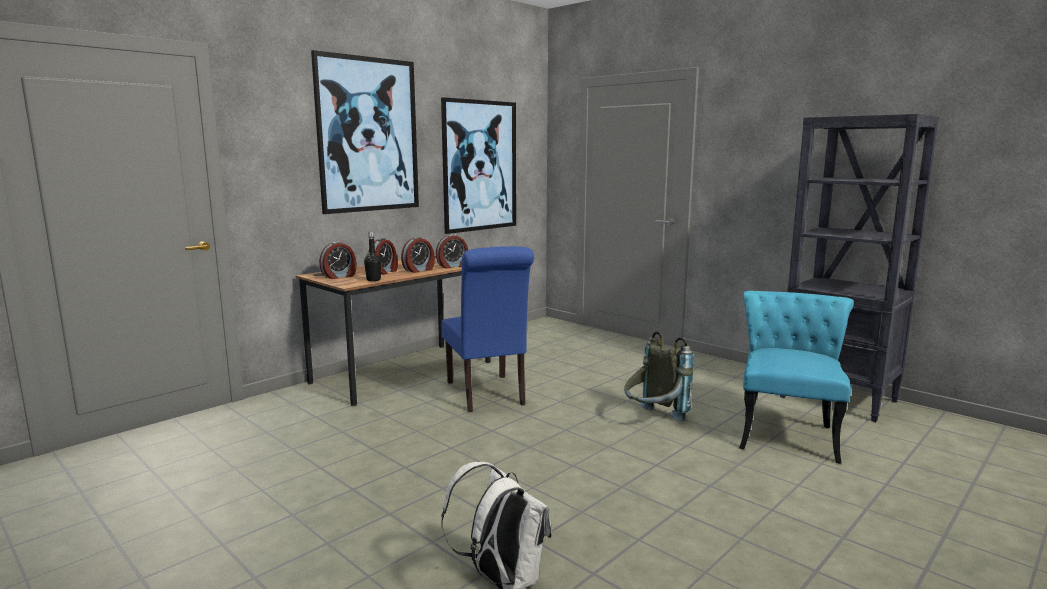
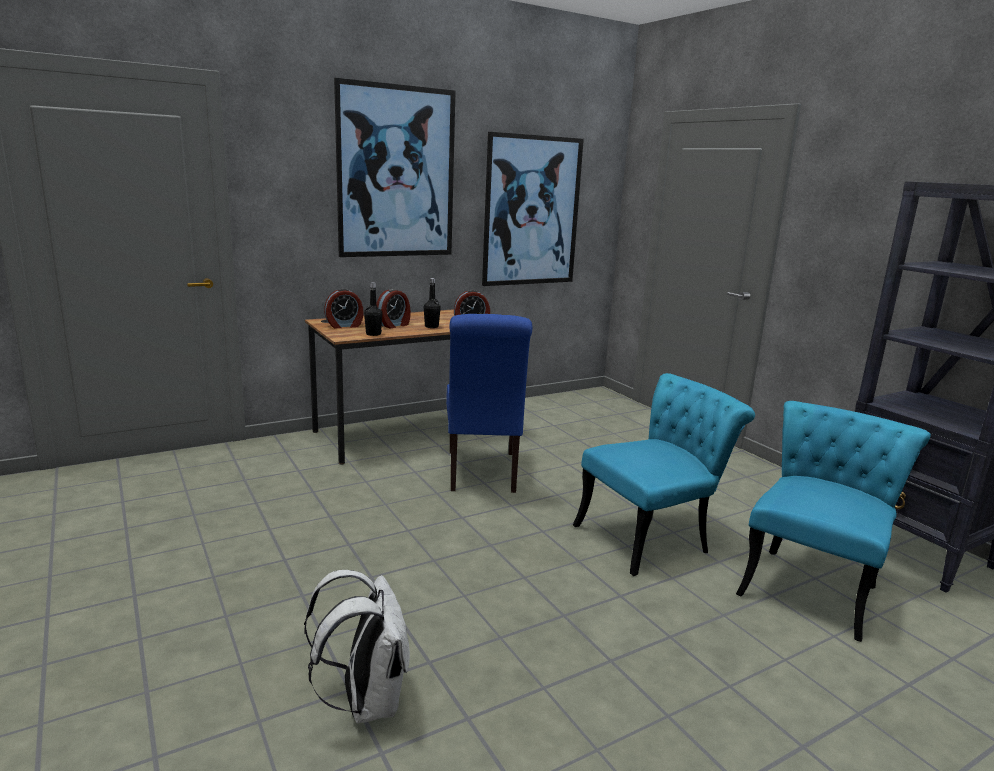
camera: 15 degrees right, 5 degrees up
(419, 270) = (431, 326): alarm clock -> black bottle
(653, 420) = (651, 537): grey backpack -> turquoise chair

